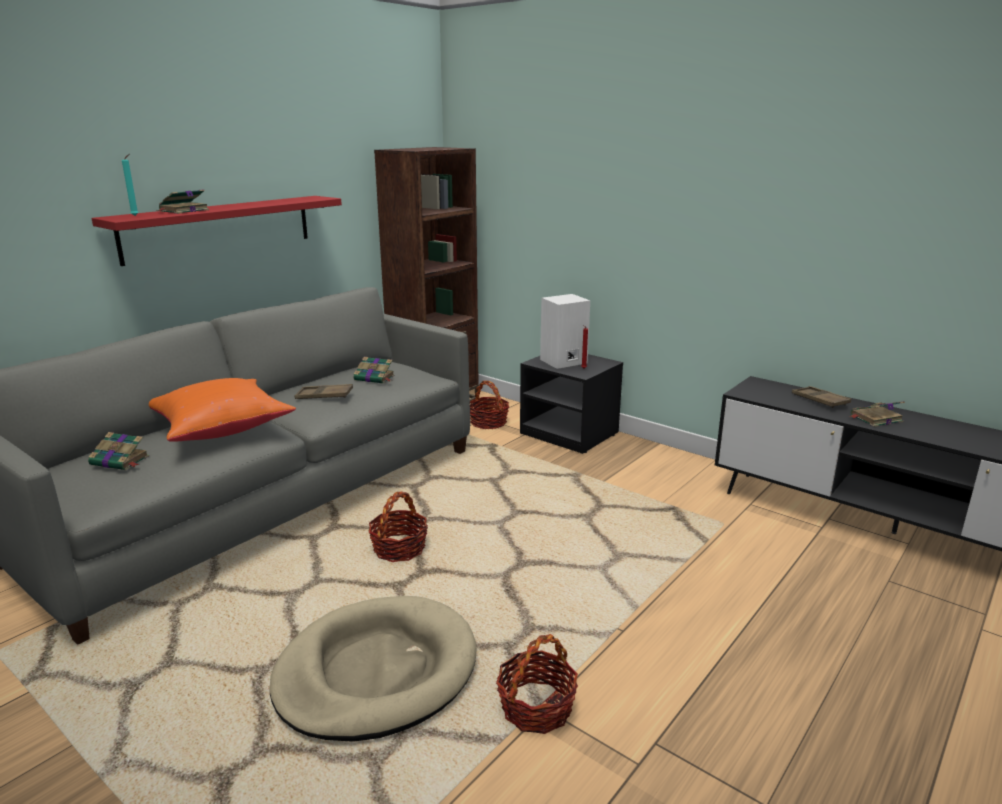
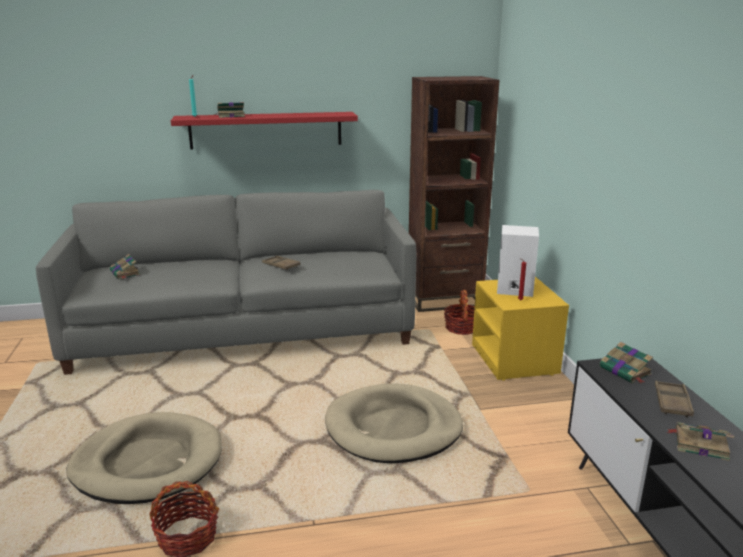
camera: 40 degrees right, 0 degrees up
(220, 429) = (195, 270): orange pillow -> none
(375, 378) = (334, 262): book -> book (626, 371)
(399, 548) = (268, 394): basket -> none
(562, 525) = (393, 428): none -> beige dog bed
(570, 433) = (515, 359): black nightstand -> yellow nightstand

